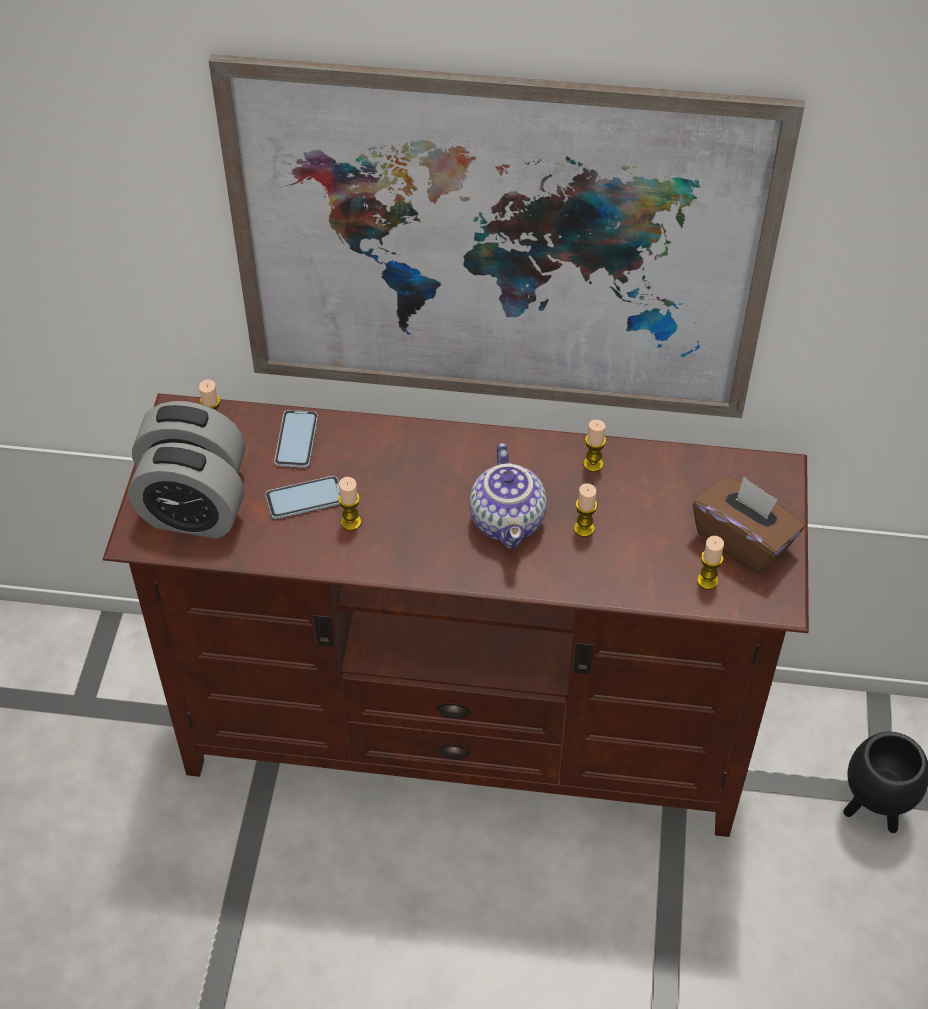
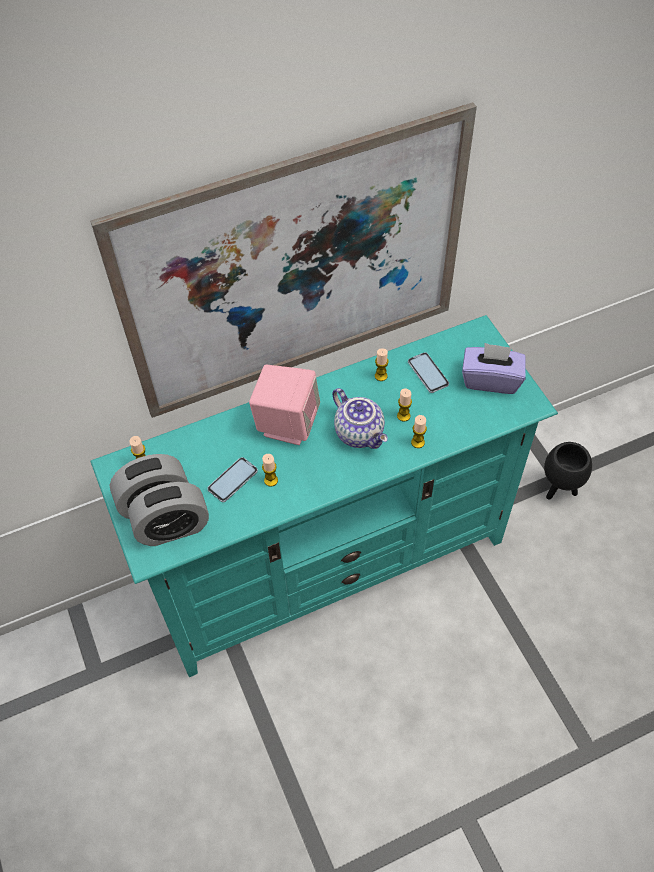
camera: 30 degrees left, 5 degrees up
(296, 440) = (200, 446): phone -> phone (428, 373)
(424, 464) = (287, 423): none -> pink speaker
(466, 735) = (331, 564): brown tv stand -> turquoise tv stand
(707, 581) = (489, 412): candle -> candle (417, 442)
(743, 541) = (490, 379): brown tissue box -> purple tissue box

